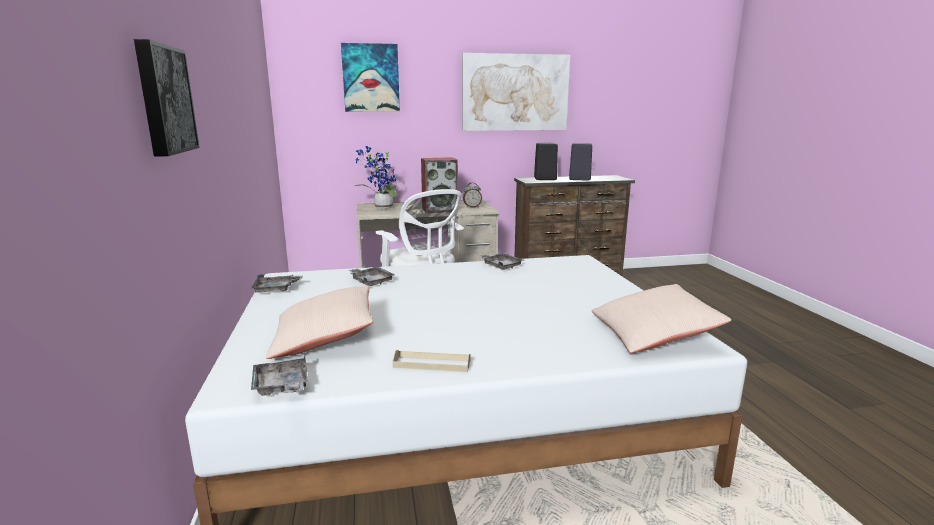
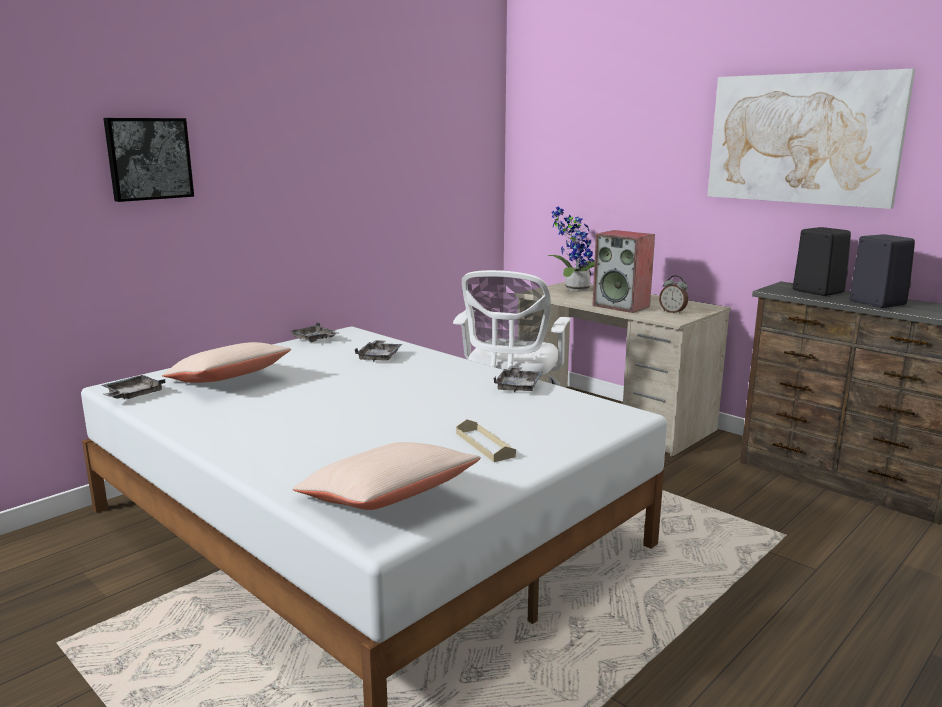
camera: 55 degrees right, 0 degrees up
(371, 78) = (601, 117): picture -> none
(432, 364) = (207, 424): beige tray -> beige tray (484, 445)

